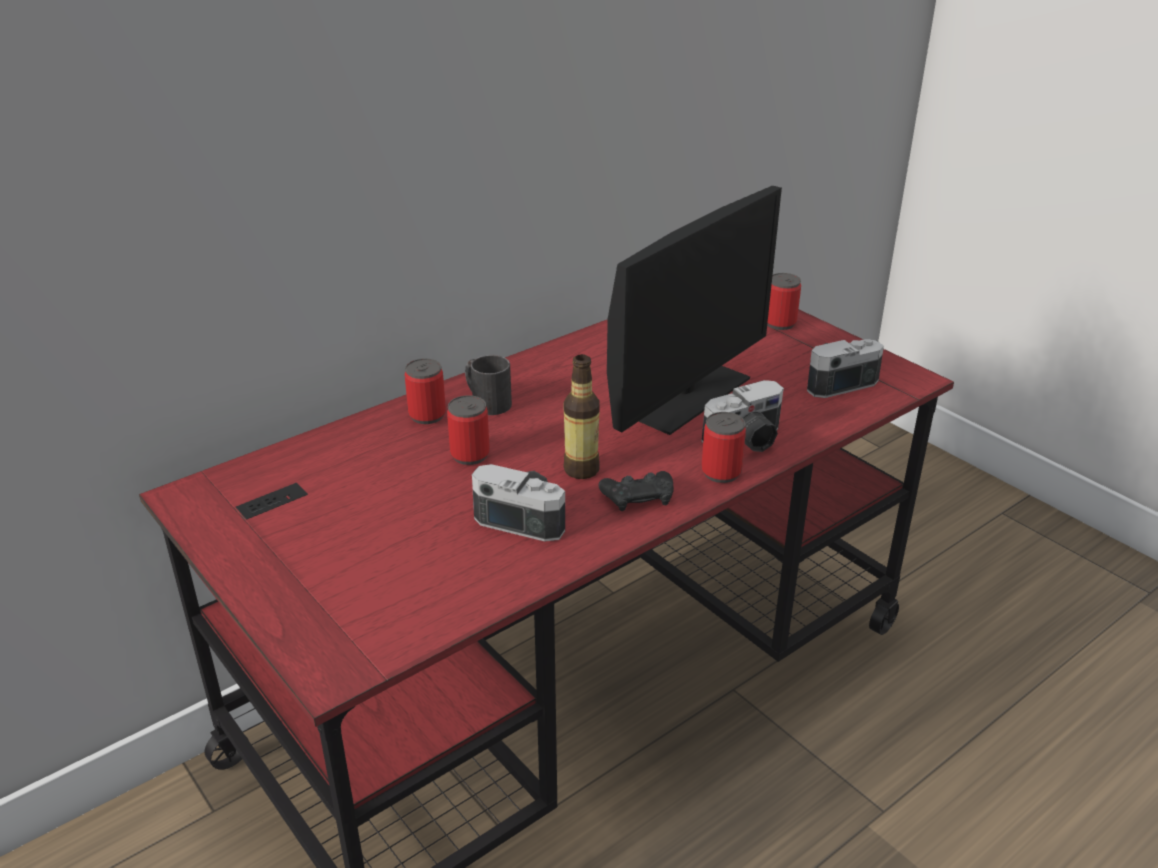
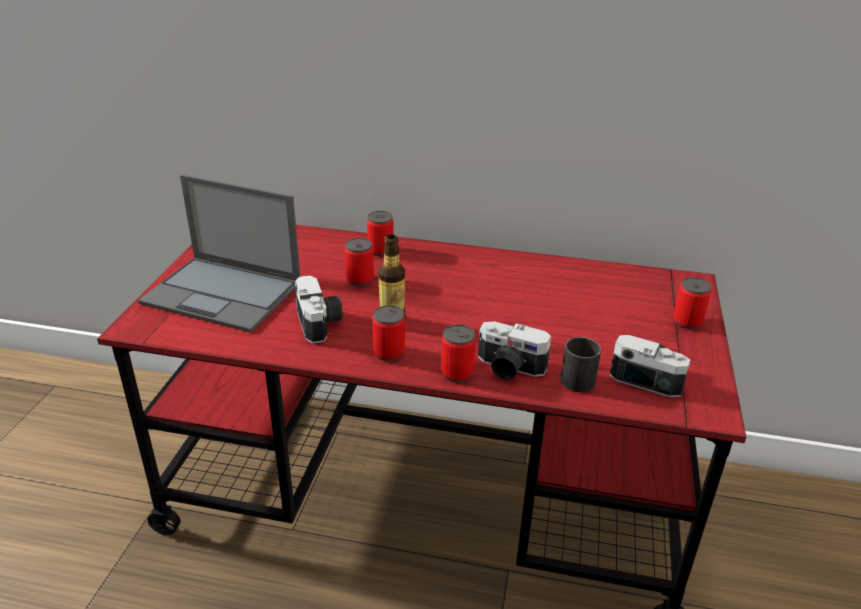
camera: 50 degrees right, 0 degrees up
(357, 564) = (224, 293): none -> laptop
(486, 401) = (419, 261): black mug -> black mug (576, 376)
(638, 497) = (389, 352): black game controller -> can
(685, 395) = (529, 322): monitor -> none

